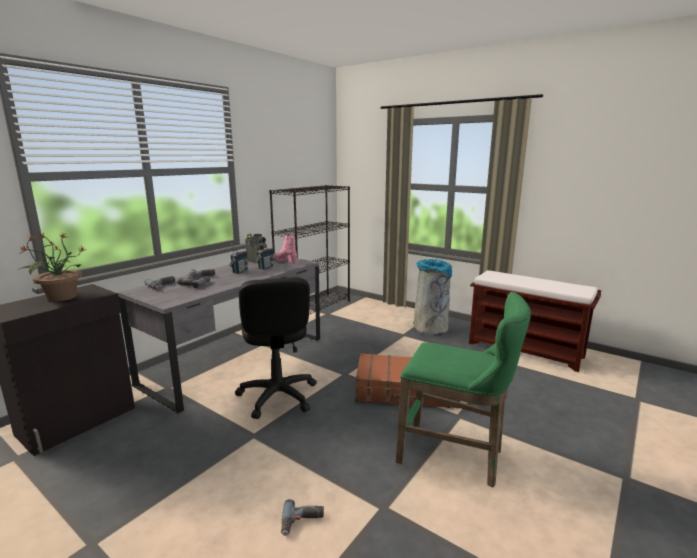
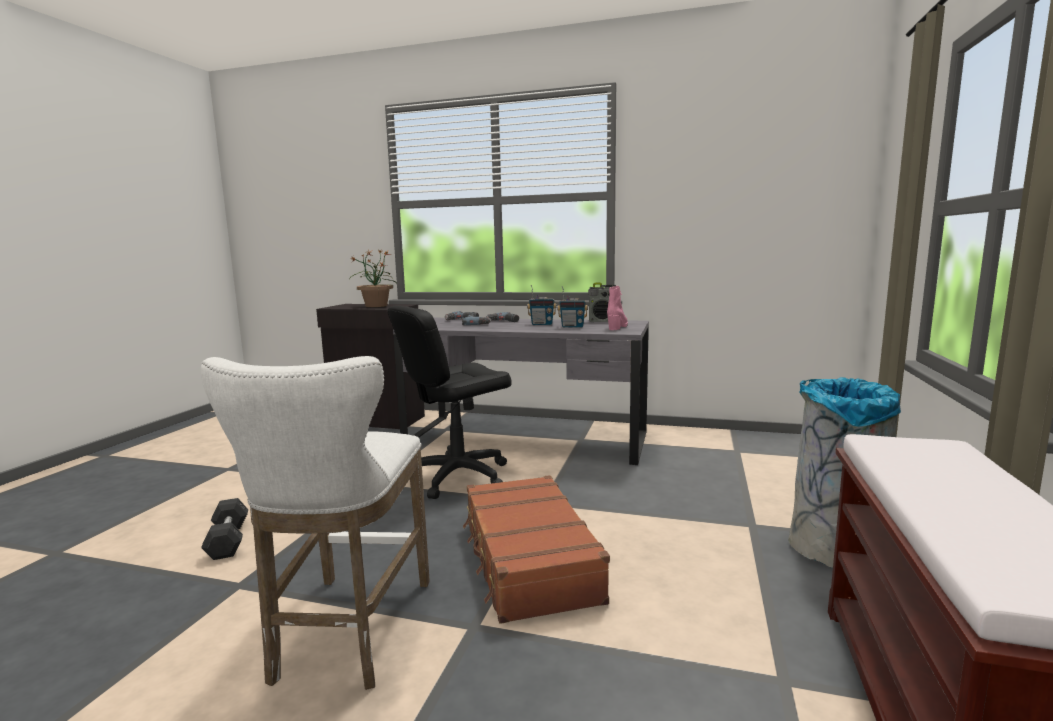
camera: 70 degrees right, 5 degrees down
(302, 522) = (228, 540): power drill -> grey dumbbell
(314, 308) = (743, 439): black bookcase -> none
(456, 456) = (348, 634): green stool -> white stool

